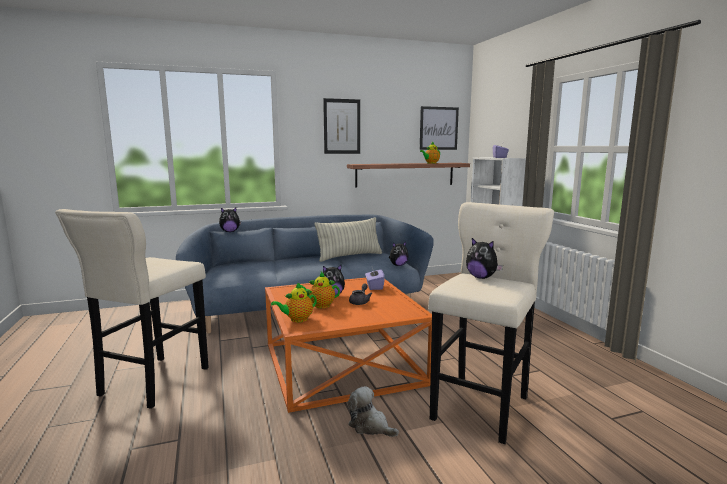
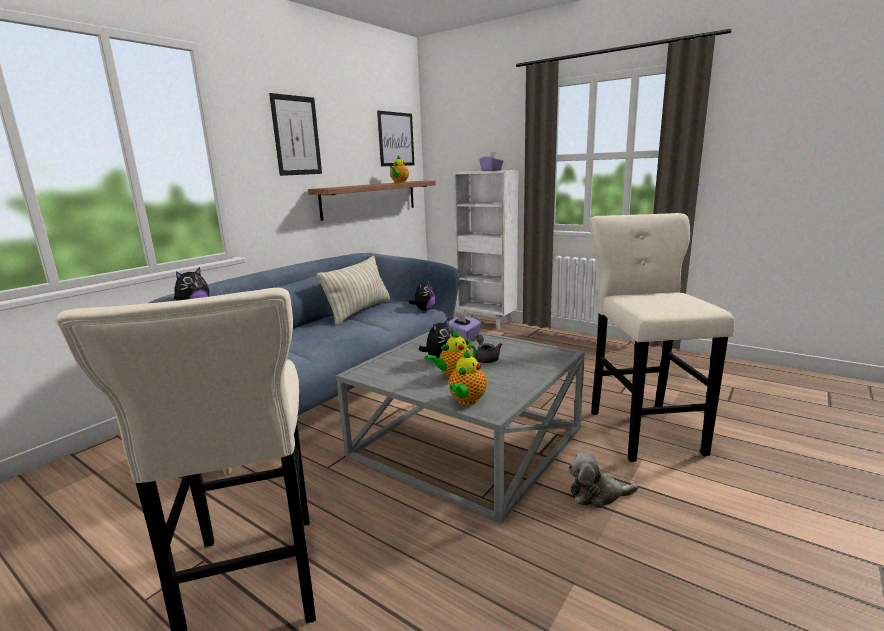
camera: 35 degrees left, 5 degrees up
(342, 363) = (465, 441): orange coffee table -> grey coffee table
(481, 277) = (641, 295): plush toy -> none

